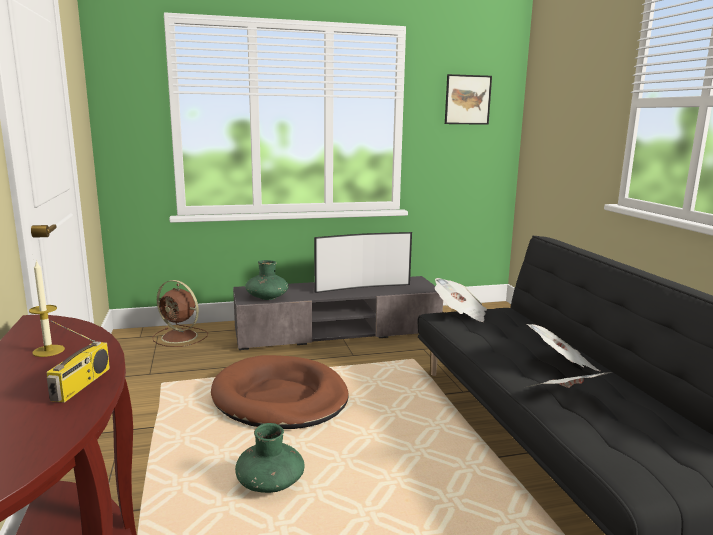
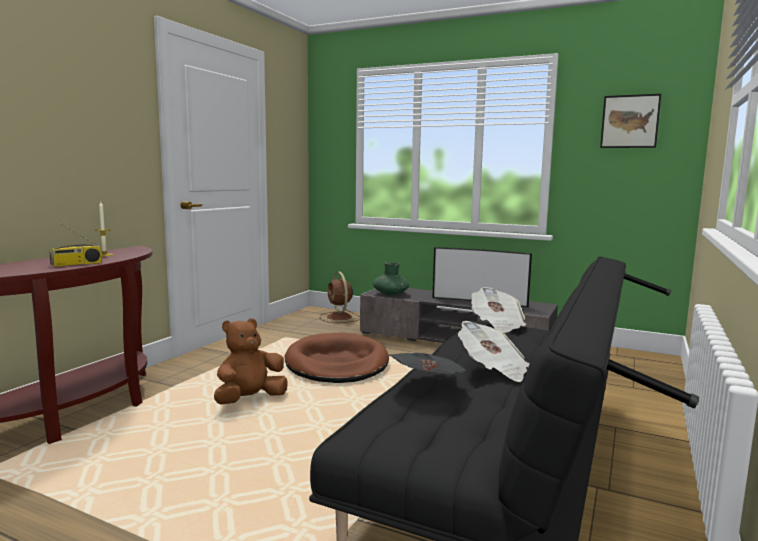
camera: 40 degrees right, 5 degrees down
(270, 483) = (250, 400): green vase -> brown plush toy

